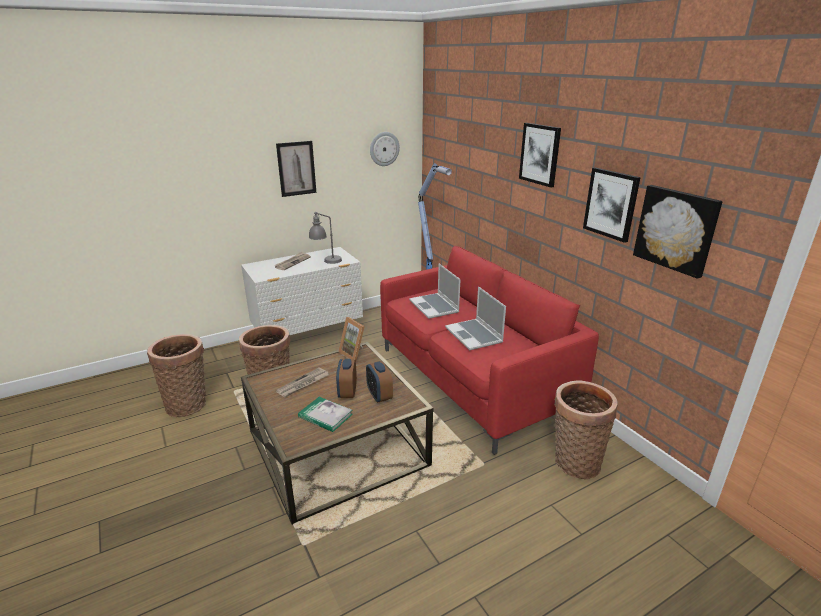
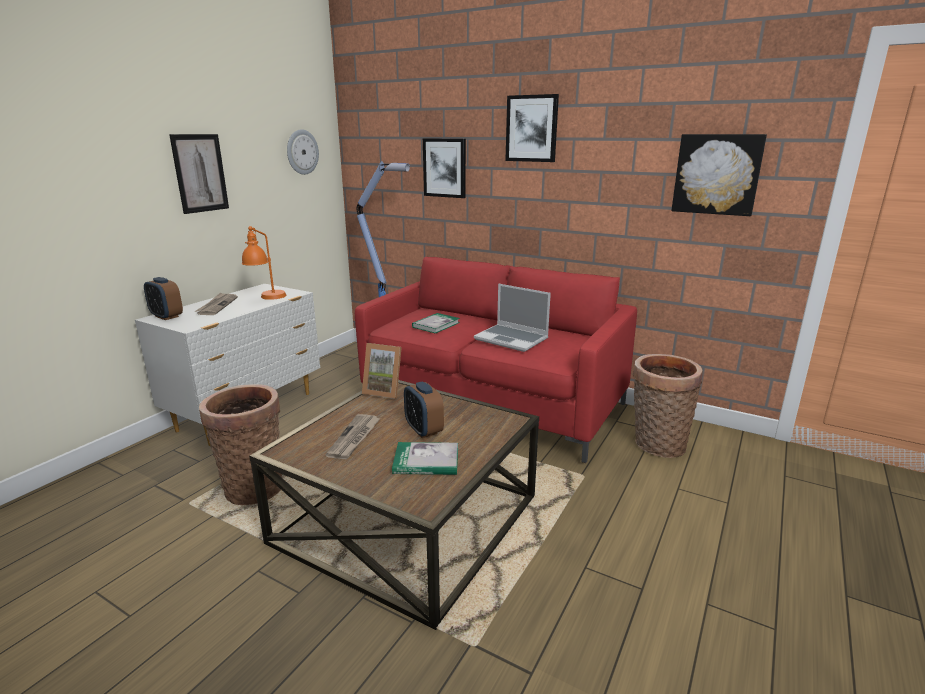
camera: 30 degrees left, 5 degrees down
(188, 403) = (120, 544): basket -> none
(326, 262) = (267, 299): grey table lamp -> orange table lamp
(379, 396) = (466, 422): alarm clock -> alarm clock (166, 316)
(435, 307) = (436, 325): laptop -> book
(611, 204) = (634, 165): picture -> picture (445, 168)

